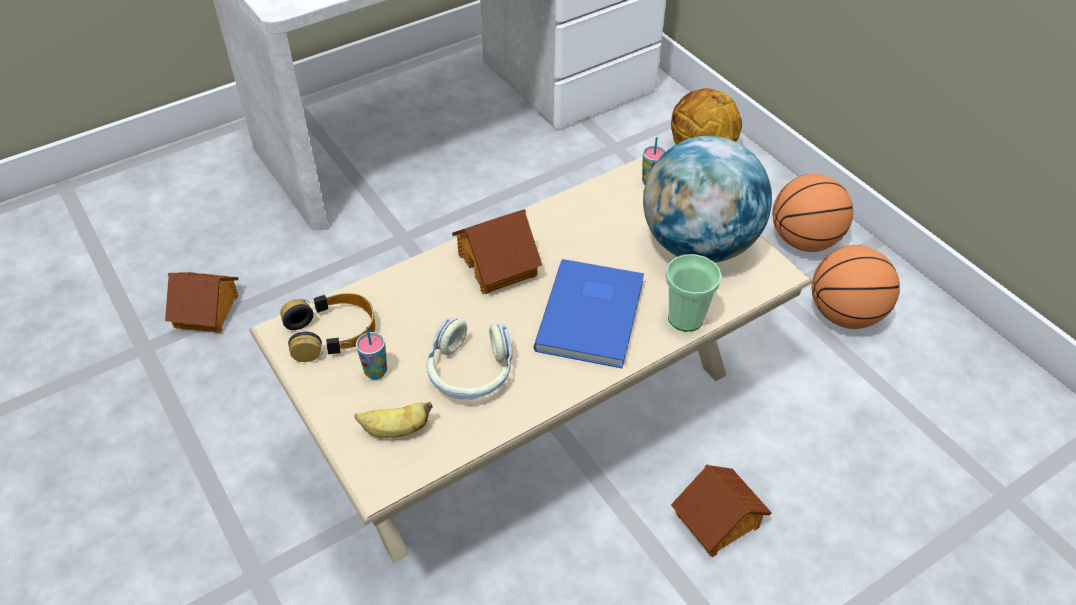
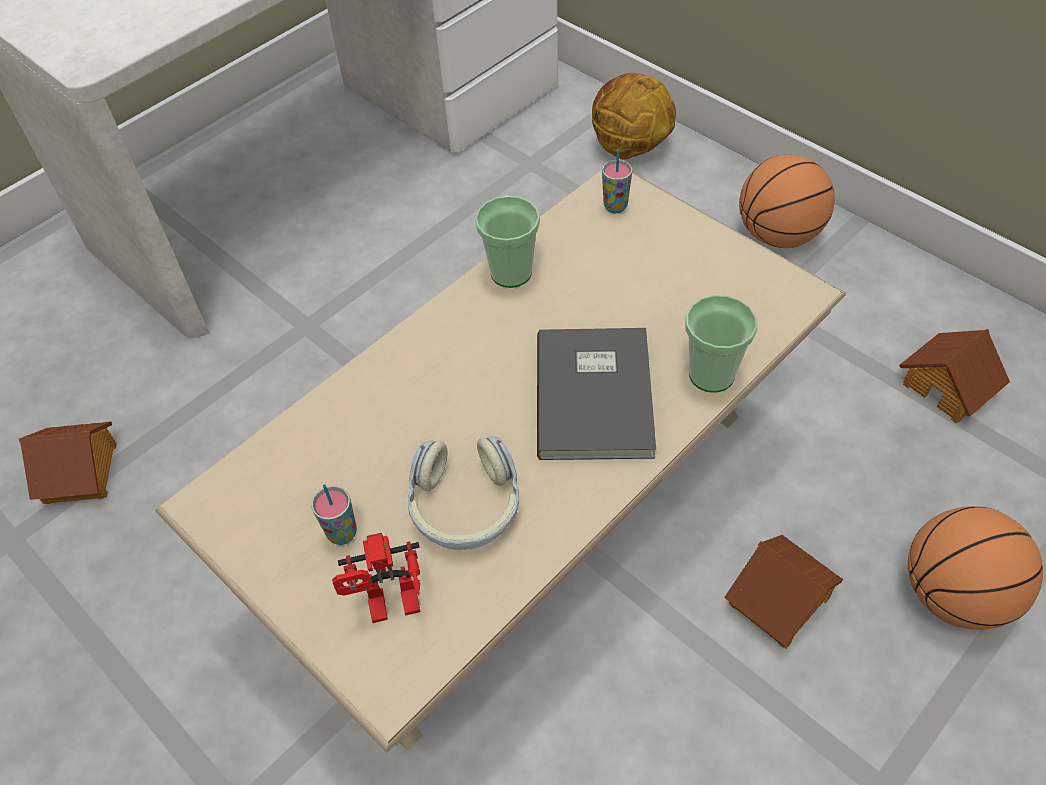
camera: 10 degrees left, 5 degrees up
(332, 333) = (269, 492): headphones -> none
(395, 430) = (391, 609): banana -> toy robot
(498, 264) = (458, 351): toy house -> toy house (948, 386)
(555, 215) = (511, 273): none -> cup
(594, 314) = (598, 394): blue book -> grey book
(698, 245) = (697, 276): globe -> none
(845, 314) = (850, 315): basketball -> basketball (954, 594)

